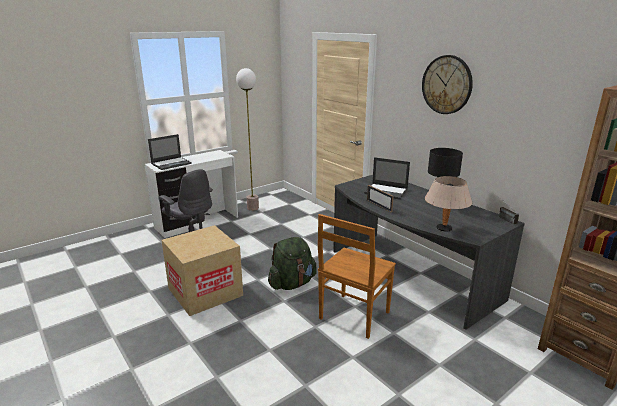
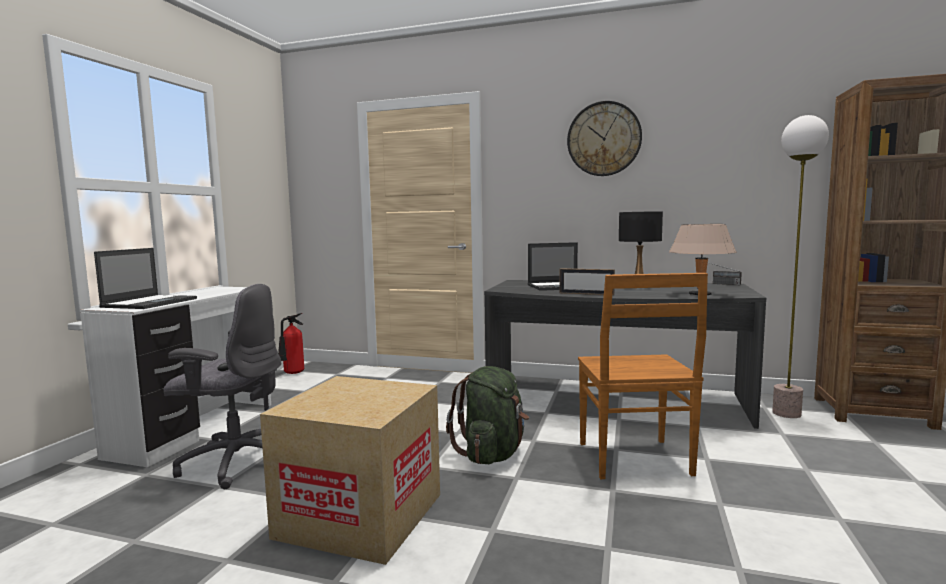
camera: 35 degrees left, 15 degrees down
(252, 208) = (281, 390): floor lamp -> floor lamp (786, 413)
(269, 197) = (292, 374): none -> fire extinguisher

